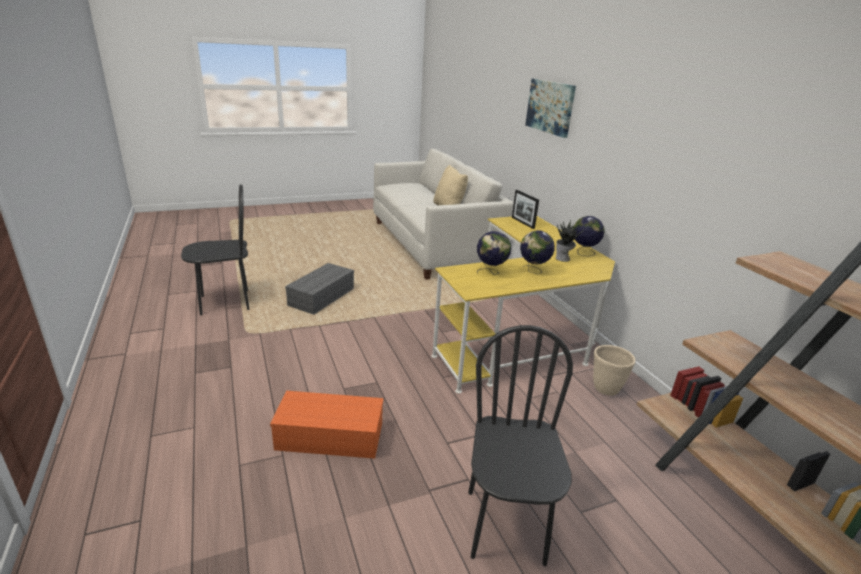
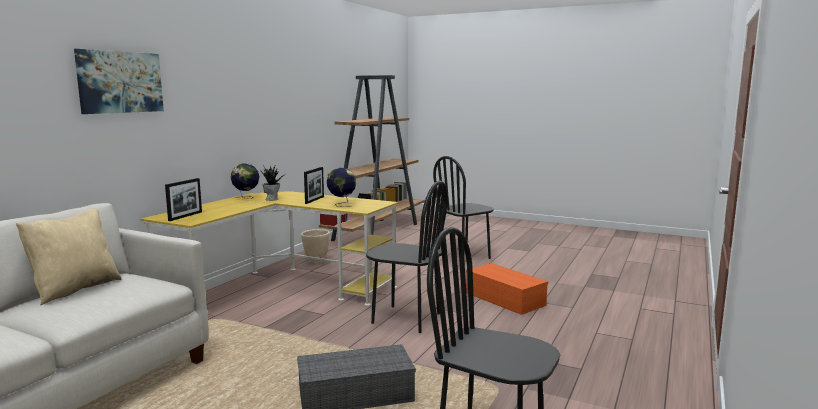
camera: 130 degrees left, 15 degrees down
(380, 357) = (406, 318): none -> black chair
(533, 271) = (314, 200): globe -> picture frame

